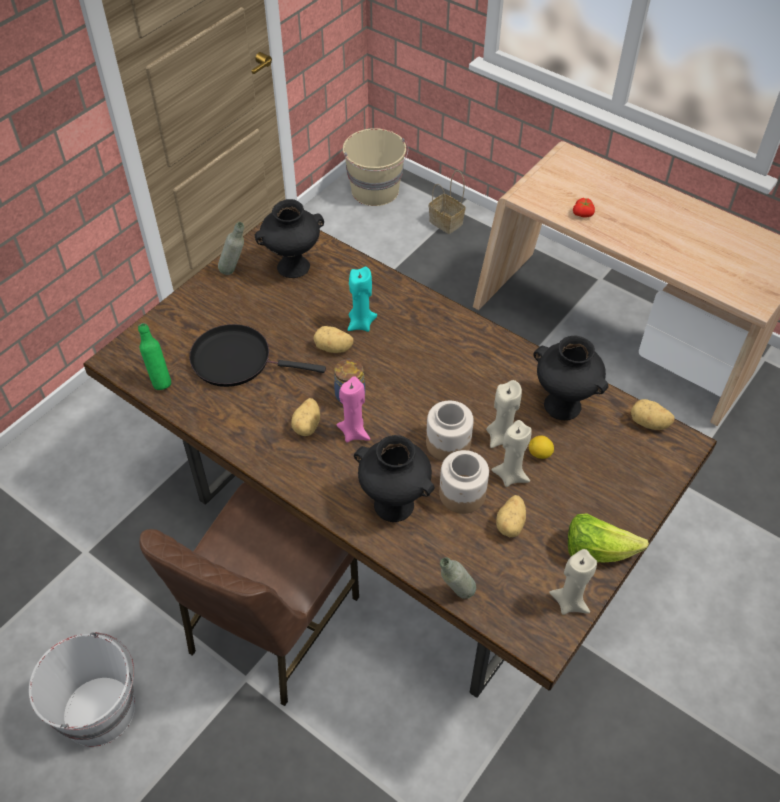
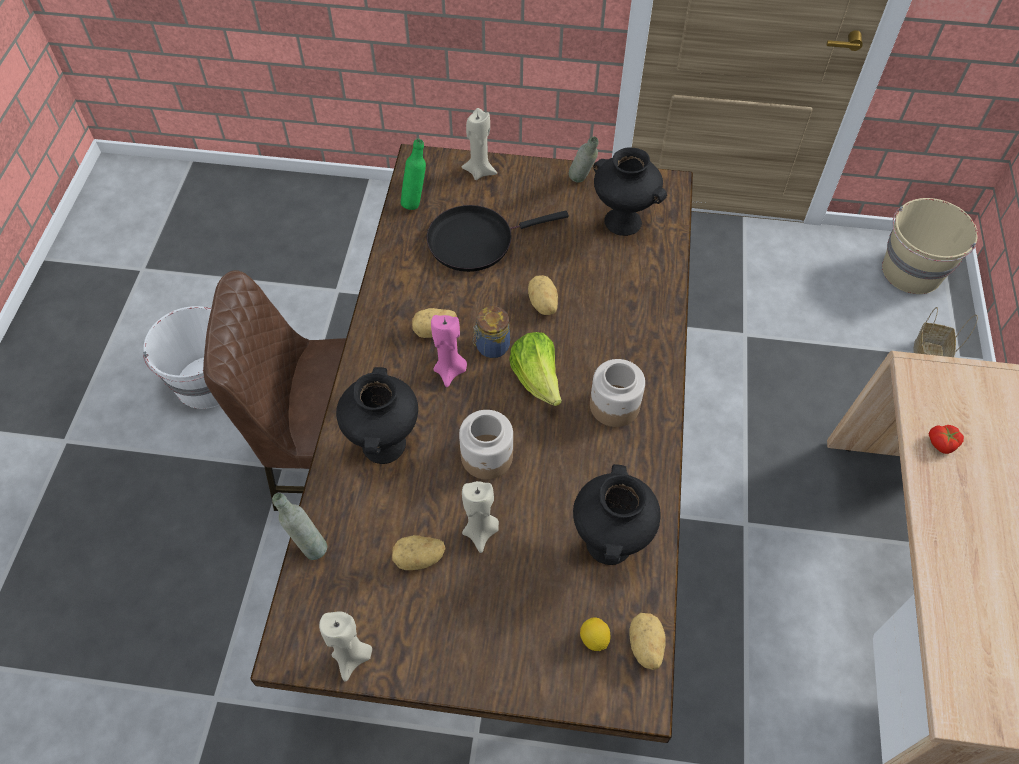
camera: 60 degrees right, 5 degrees up
(237, 360) = (476, 241): black frying pan -> black frying pan turned 90 degrees counterclockwise
(361, 324) = (590, 310): turquoise candle -> none
(462, 494) = (430, 497): jar -> jar (613, 405)
(501, 437) = (526, 501): beige candle -> beige candle (479, 171)
(540, 454) = (527, 548): lemon -> lemon (594, 639)
(596, 551) = (430, 658): lettuce -> lettuce (537, 380)

